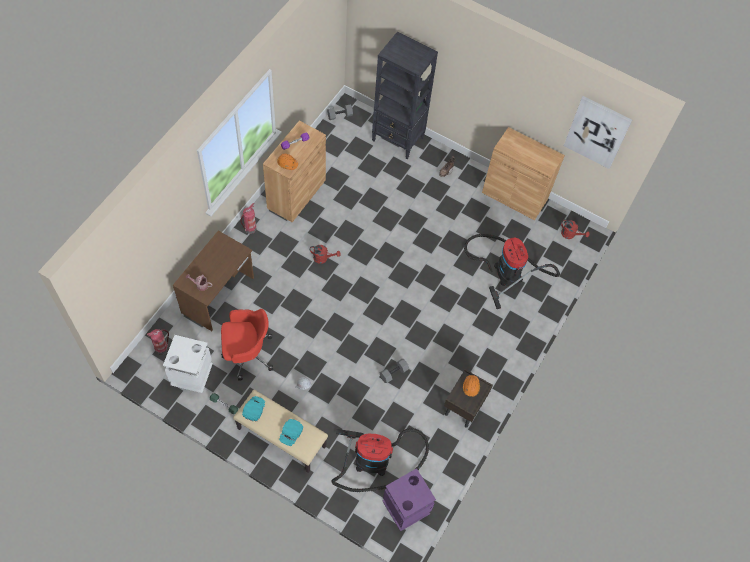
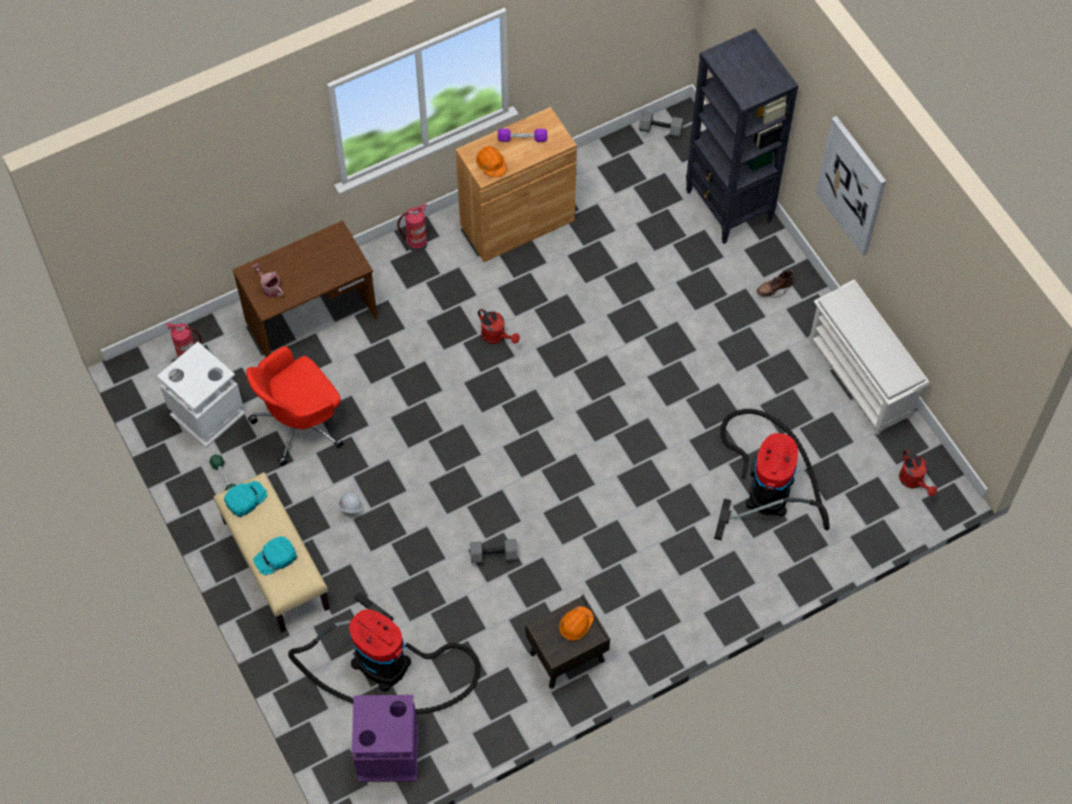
camera: 35 degrees right, 0 degrees up
(247, 354) = (300, 423): red office chair -> red office chair turned 120 degrees clockwise
(514, 196) = (861, 378): brown cabinet -> white shoe rack
(597, 132) = (977, 320): picture -> picture (852, 186)

